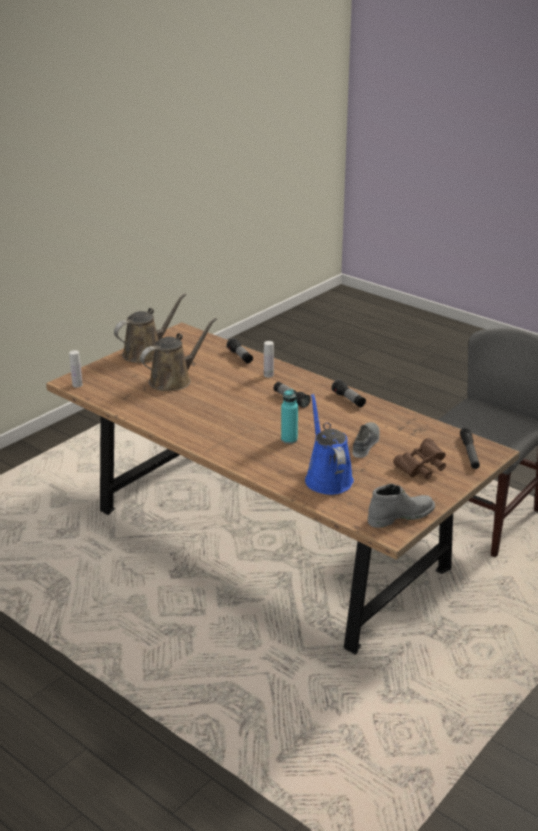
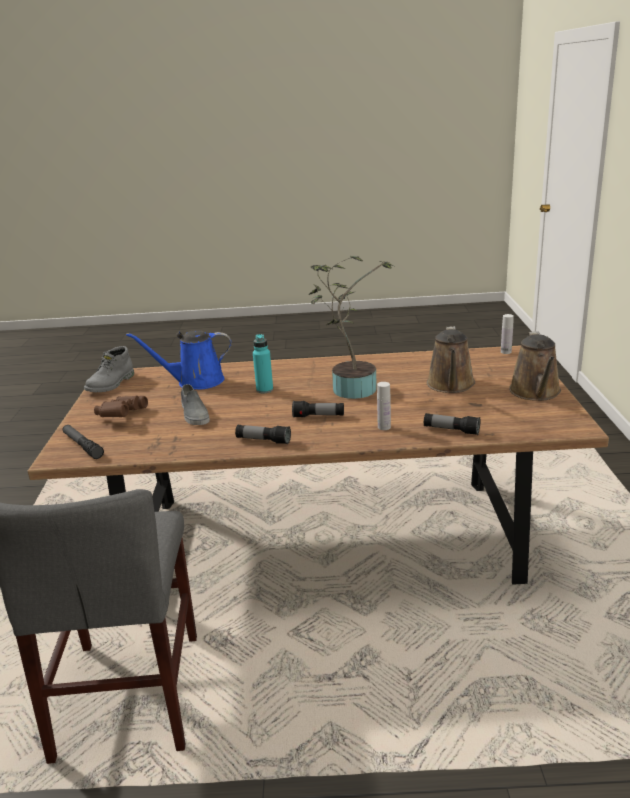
camera: 140 degrees right, 5 degrees down
(233, 410) = (350, 388): none -> potted plant
(327, 478) = (195, 382): blue watering can -> blue watering can turned 135 degrees clockwise

